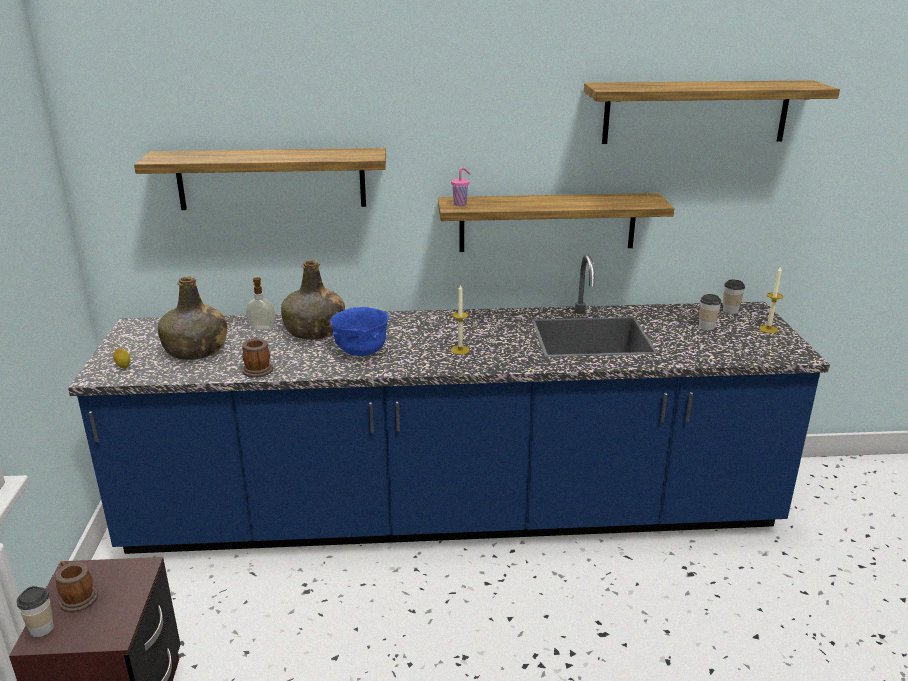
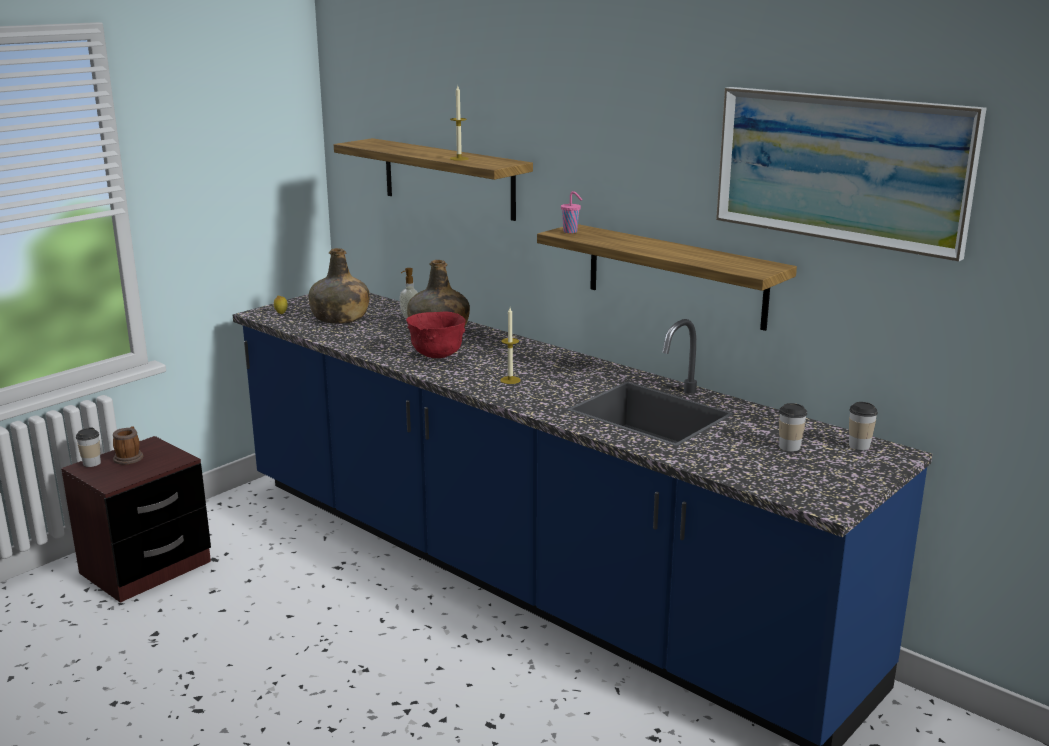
camera: 45 degrees right, 5 degrees down
(257, 369) = (349, 341): mug -> none
(361, 352) = (437, 356): blue bowl -> red bowl
(695, 112) = (841, 168): shelf -> picture
(768, 329) = (858, 474): candle -> candle (459, 158)

